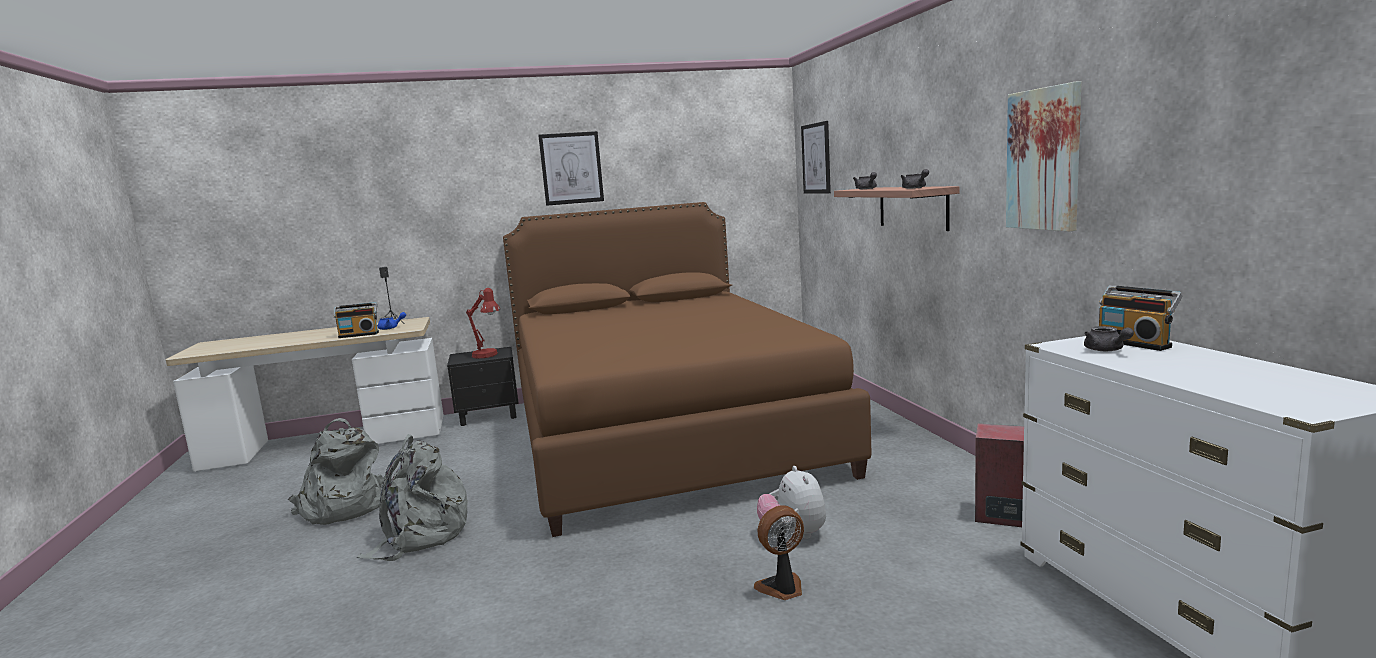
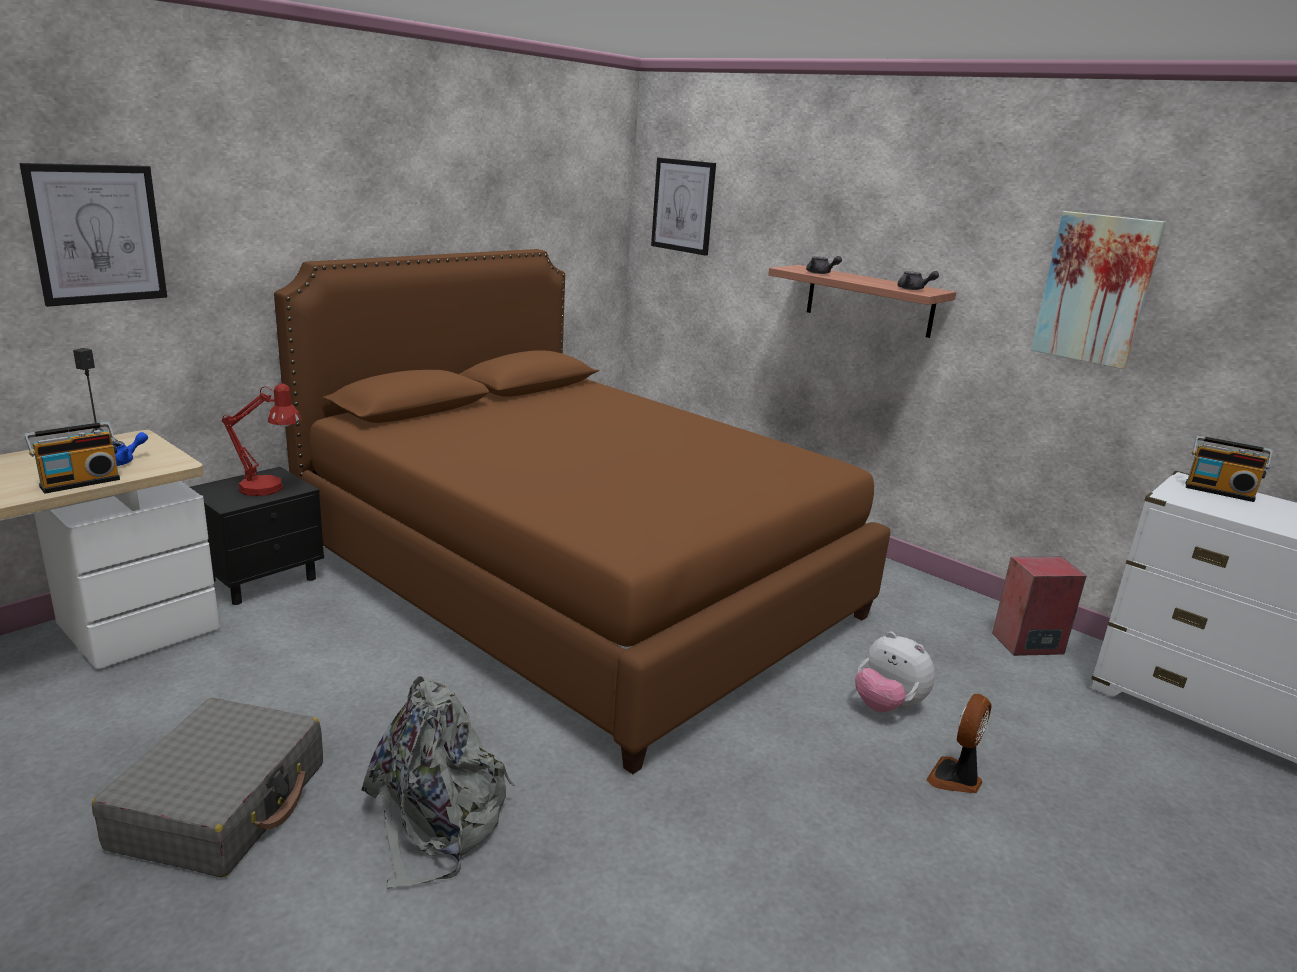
camera: 35 degrees left, 10 degrees up
(342, 508) = (222, 805): grey backpack -> grey suitcase
(571, 168) = (375, 186): picture -> picture (97, 234)
(1106, 350) = (1218, 503): grey teapot -> none

